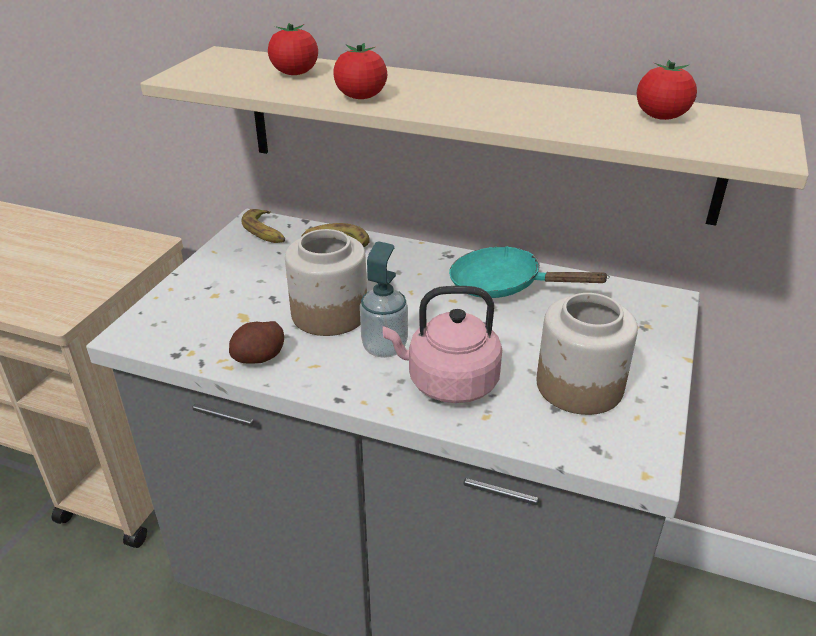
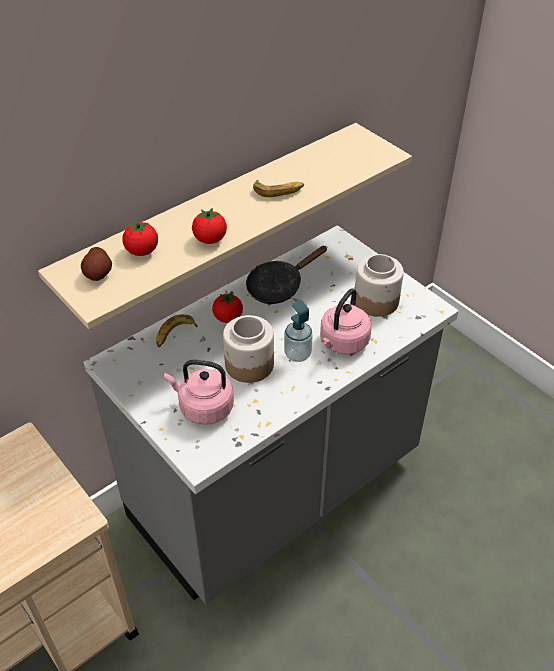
camera: 60 degrees left, 10 degrees up
(224, 306) = (203, 408): none -> pink kettle
(259, 357) = (268, 407): potato -> potato (98, 274)
(266, 232) = (129, 362): banana -> banana (278, 191)
(504, 286) = (279, 286): turquoise frying pan -> black frying pan
(661, 117) = (327, 159): tomato -> tomato (228, 318)

